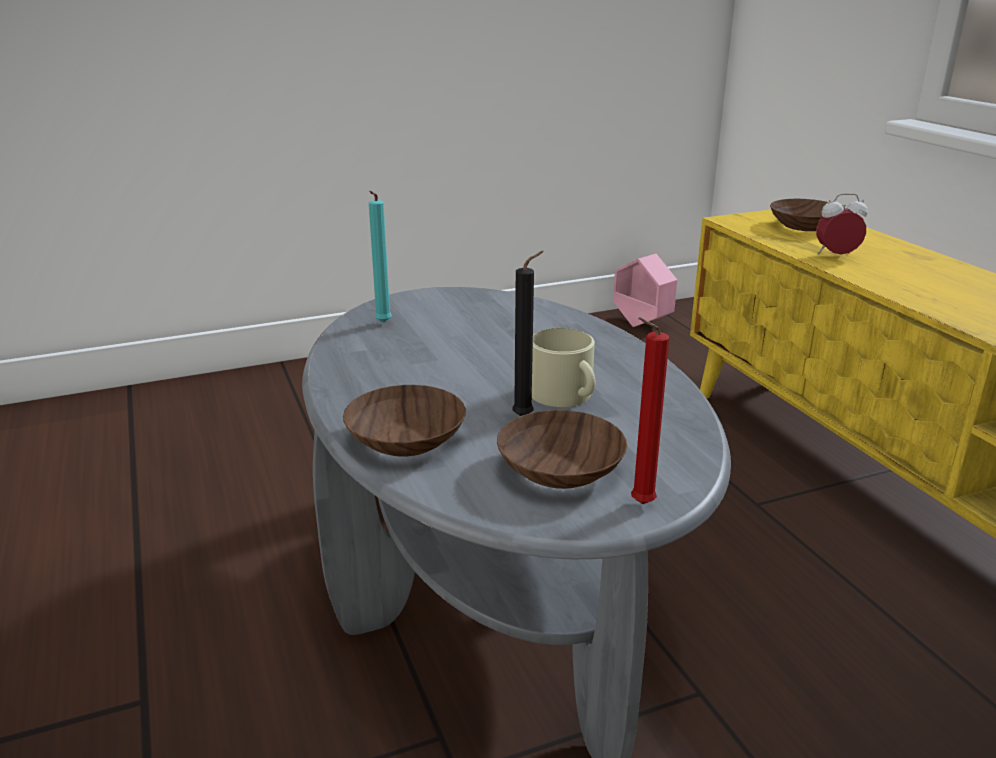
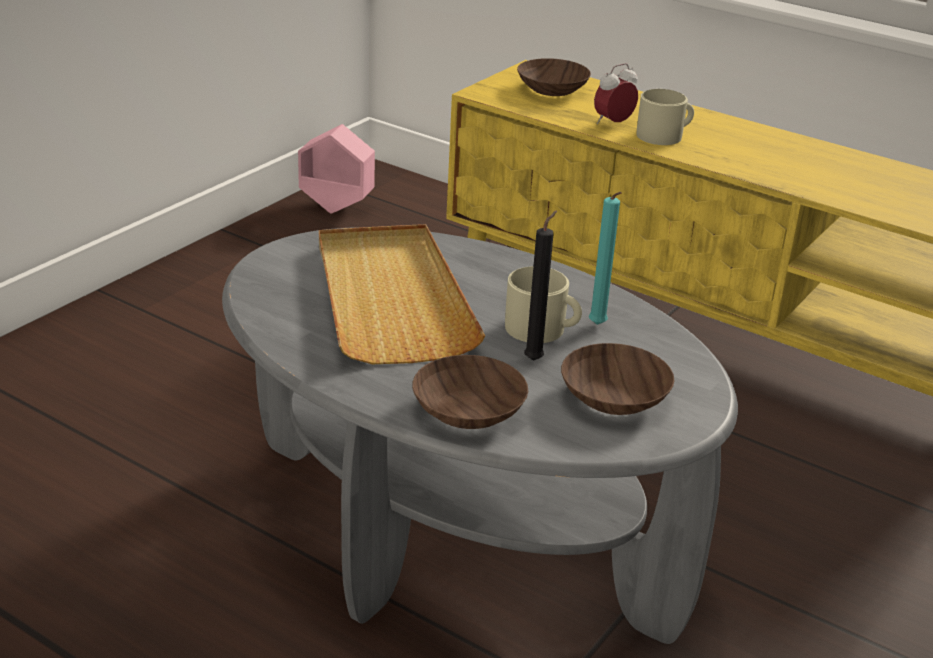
camera: 35 degrees left, 5 degrees up
(382, 323) = (286, 298): turquoise candle -> turquoise candle (598, 326)
(463, 342) = (390, 298): none -> beige tray
(638, 504) = (695, 407): red candle -> none
(882, 272) = (664, 135): none -> beige mug

